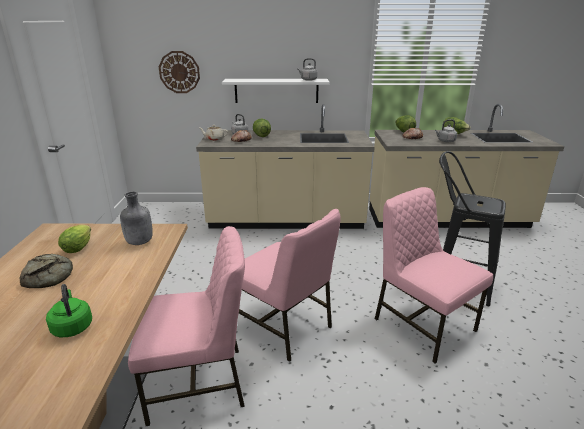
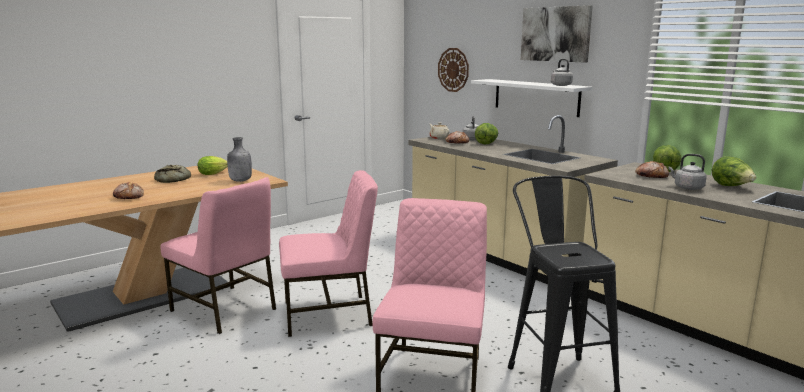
camera: 50 degrees right, 10 degrees down
(72, 327) = (129, 197): green kettle -> bread
(284, 326) = (329, 314): pink chair -> pink chair turned 105 degrees counterclockwise
(291, 37) = (555, 34): none -> picture

